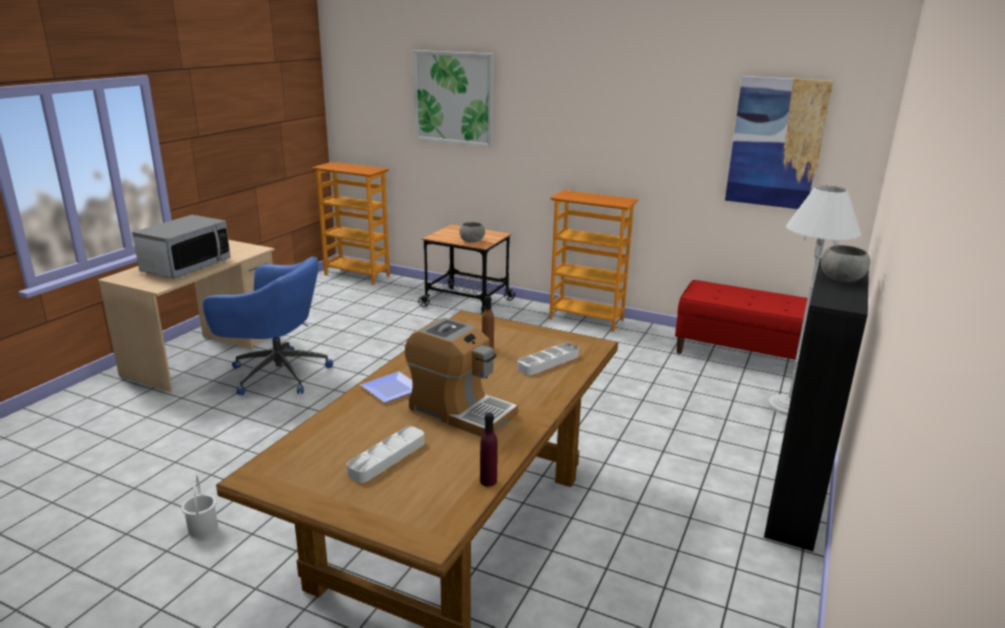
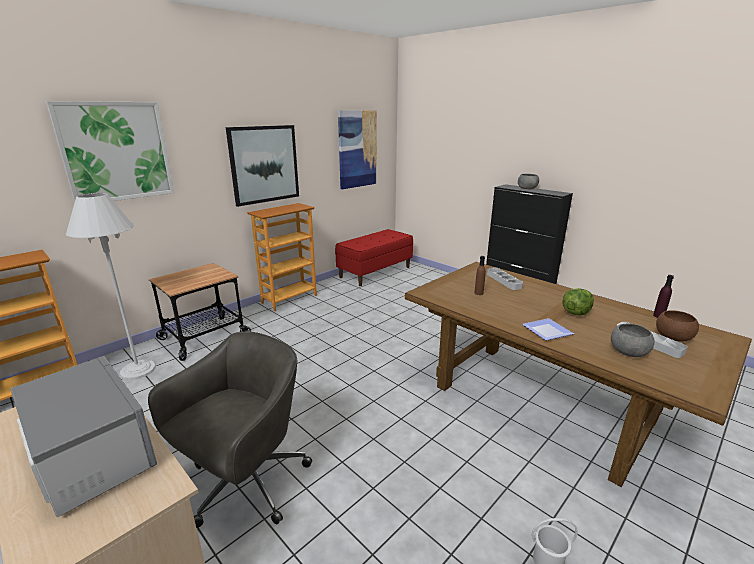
camera: 70 degrees left, 0 degrees up
(276, 373) = (245, 483): blue office chair -> grey office chair
(411, 482) = (673, 337): none -> brown bowl
(460, 411) = (575, 312): coffee machine -> lettuce
(472, 241) = (212, 277): grey bowl -> grey bowl (628, 352)
(601, 137) = (264, 164): none -> picture
(788, 406) = (433, 277): white floor lamp -> white floor lamp (138, 370)

